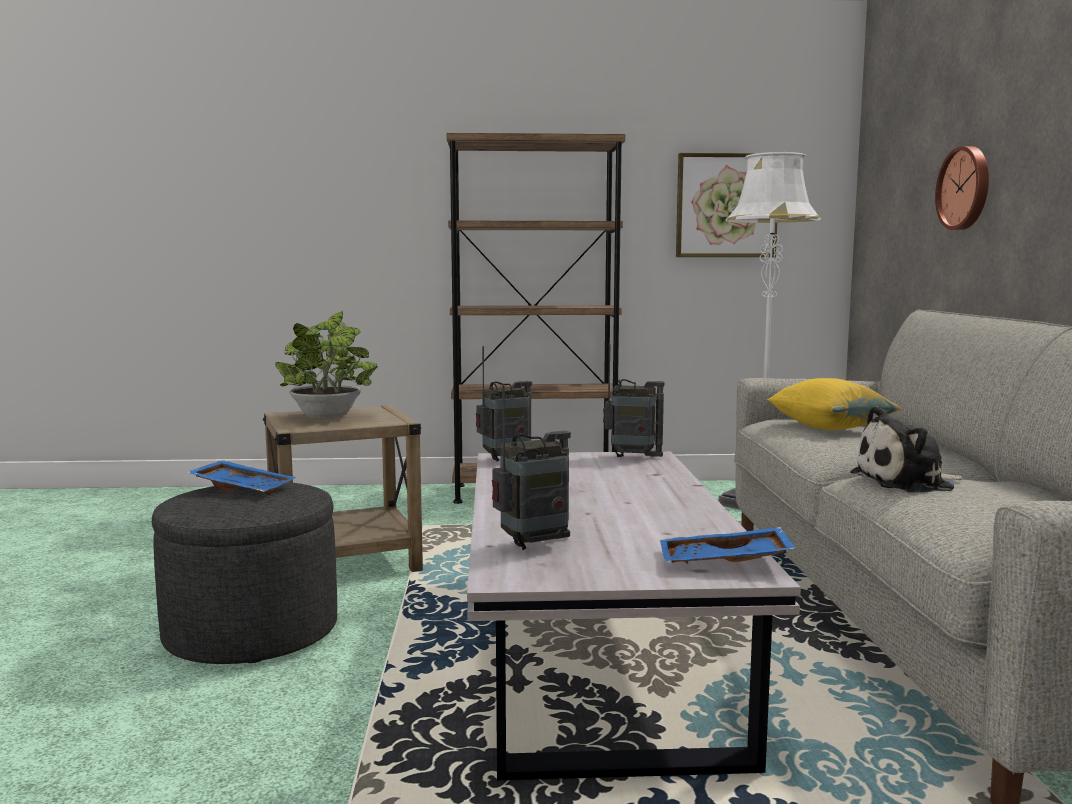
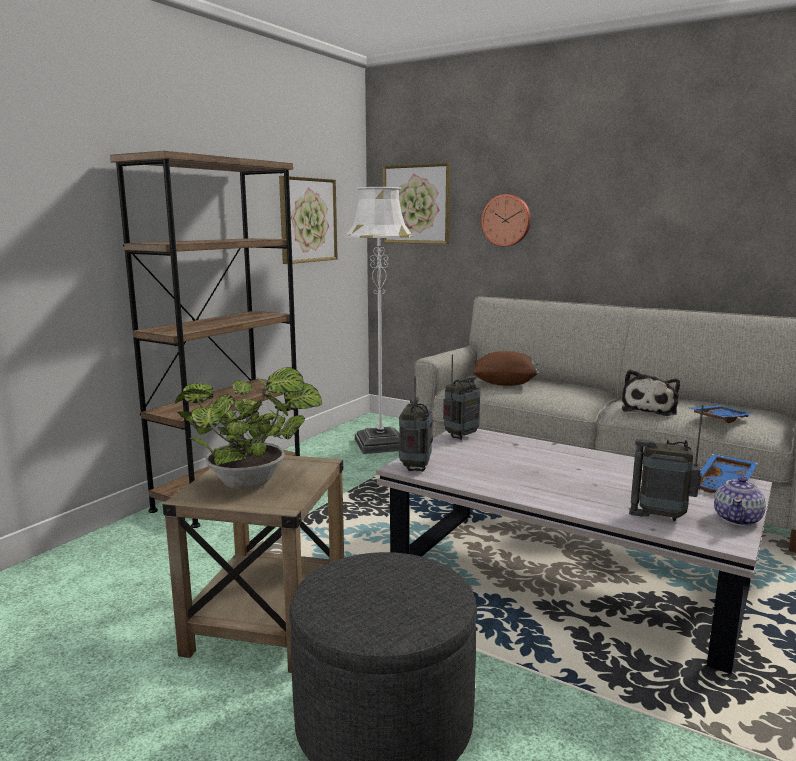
camera: 55 degrees left, 5 degrees up
(244, 488) = (349, 584): blue tray -> blue tray (719, 419)
(534, 545) = (662, 517): radio -> radio turned 75 degrees counterclockwise
(594, 577) = (738, 519): none -> teapot
(829, 428) = (505, 384): yellow pillow -> brown pillow
(890, 177) = (416, 204): none -> picture

